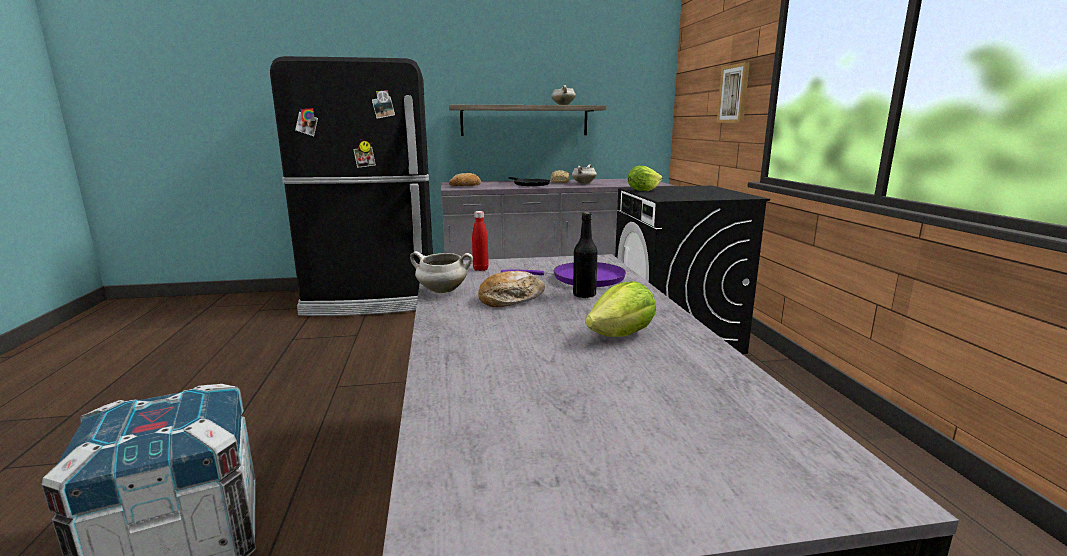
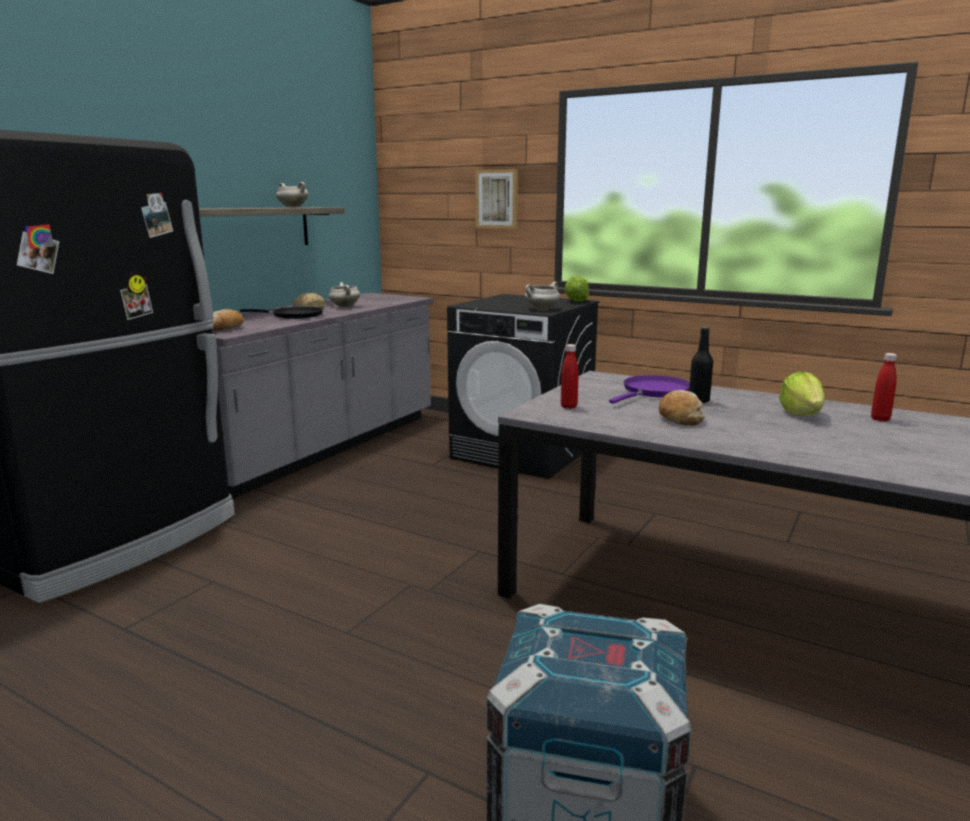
camera: 50 degrees left, 0 degrees up
(441, 291) = (622, 428): white cooking pot -> white cooking pot (541, 309)
(642, 190) = (487, 306): lettuce -> lettuce (576, 301)
(685, 373) = (880, 419): none -> red bottle

